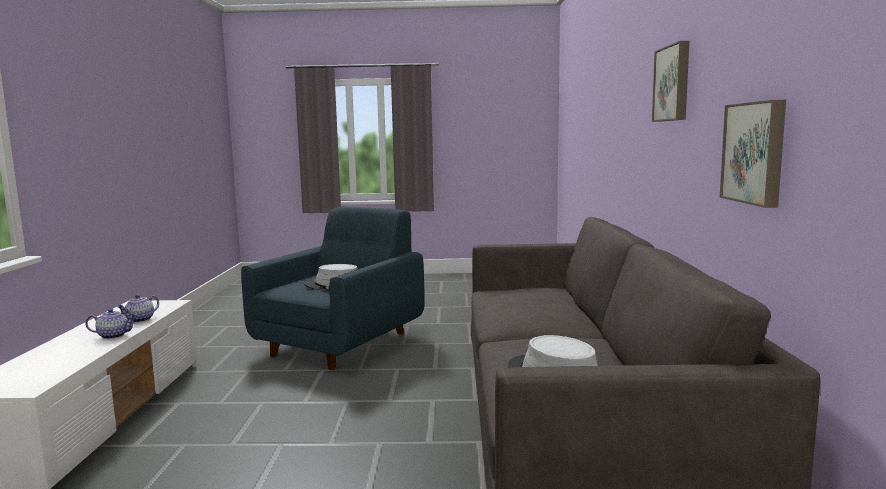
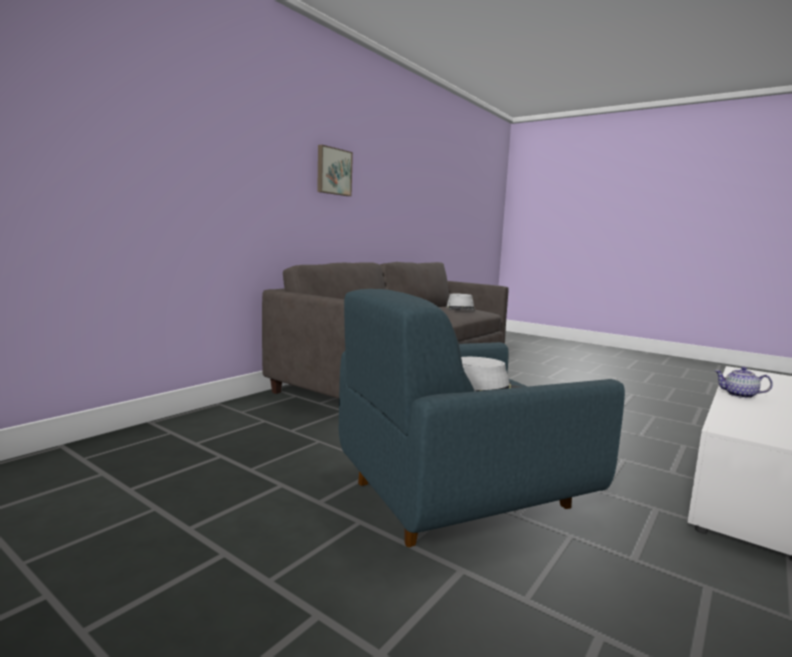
camera: 145 degrees left, 0 degrees up
(140, 320) = (737, 408): teapot -> none
(755, 152) = (395, 217): picture -> none

